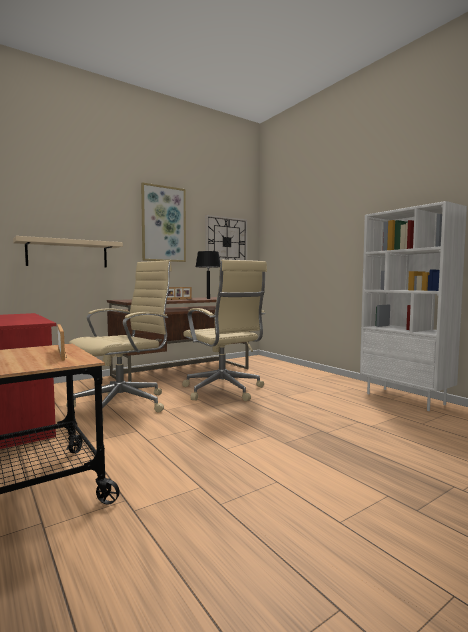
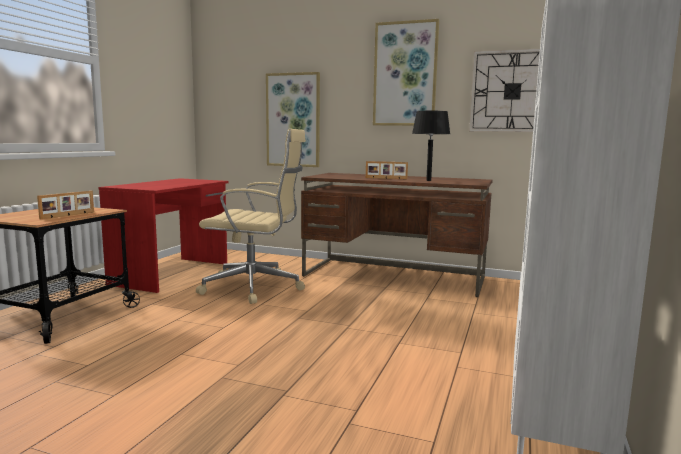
camera: 55 degrees right, 5 degrees up
(68, 254) = (293, 120): beige shelf -> picture
(224, 391) = (360, 309): beige office chair -> none

